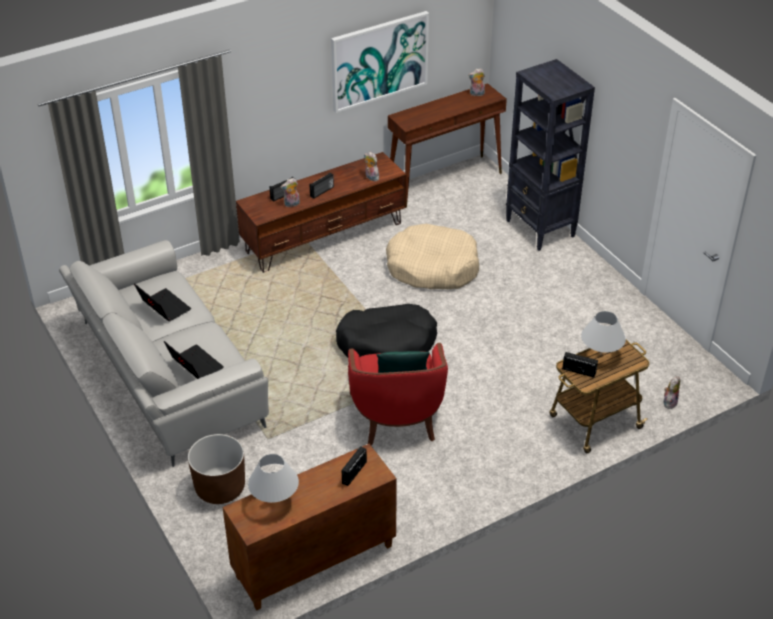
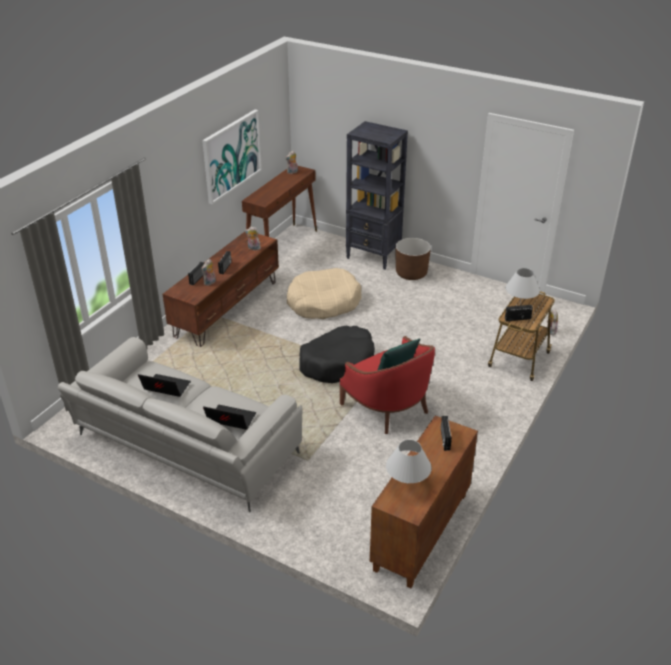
camera: 30 degrees left, 5 degrees down
(220, 487) = (302, 511): brown planter -> brown planter (411, 273)

